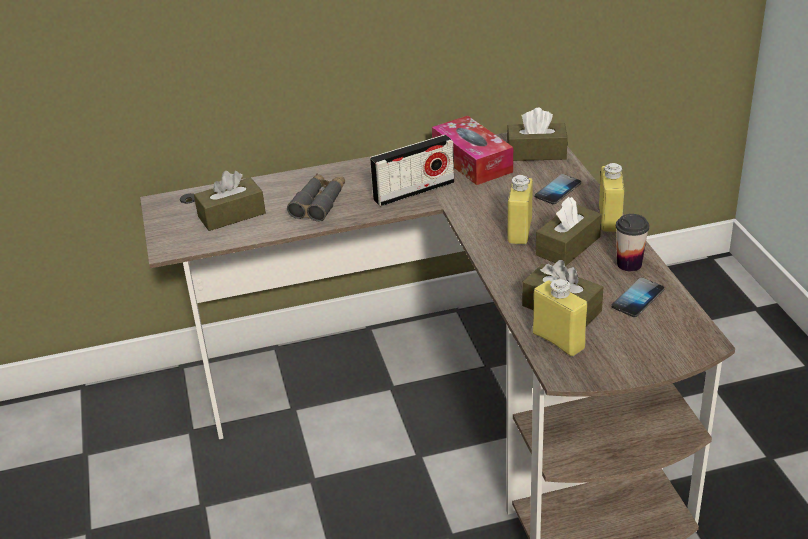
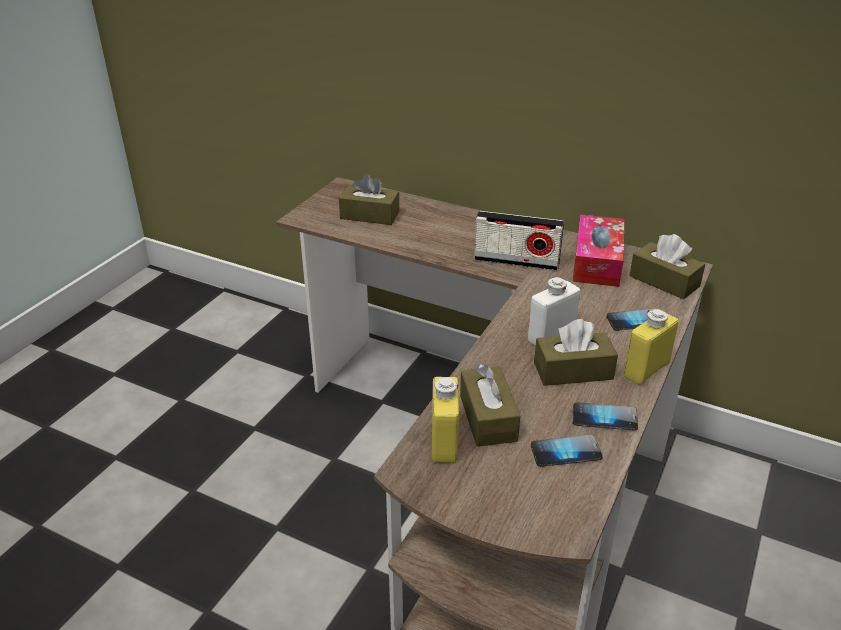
camera: 40 degrees right, 0 degrees up
(319, 203) = (436, 236): grey binoculars -> none
(519, 231) = (551, 336): yellow bottle -> white bottle
(629, 264) = (604, 418): cup -> phone

